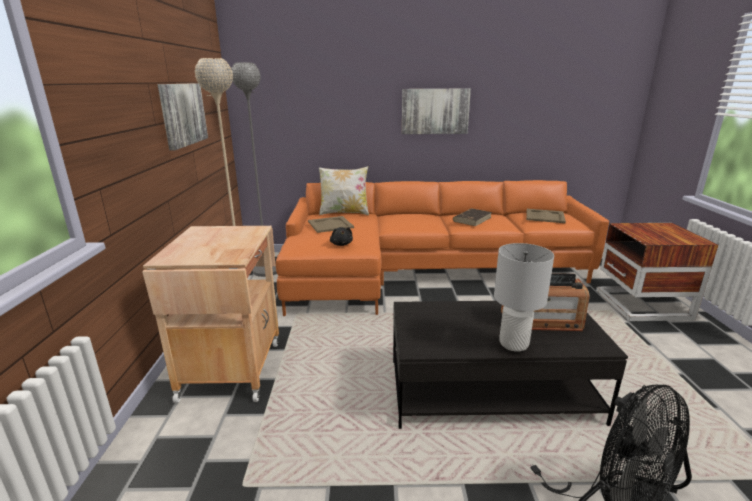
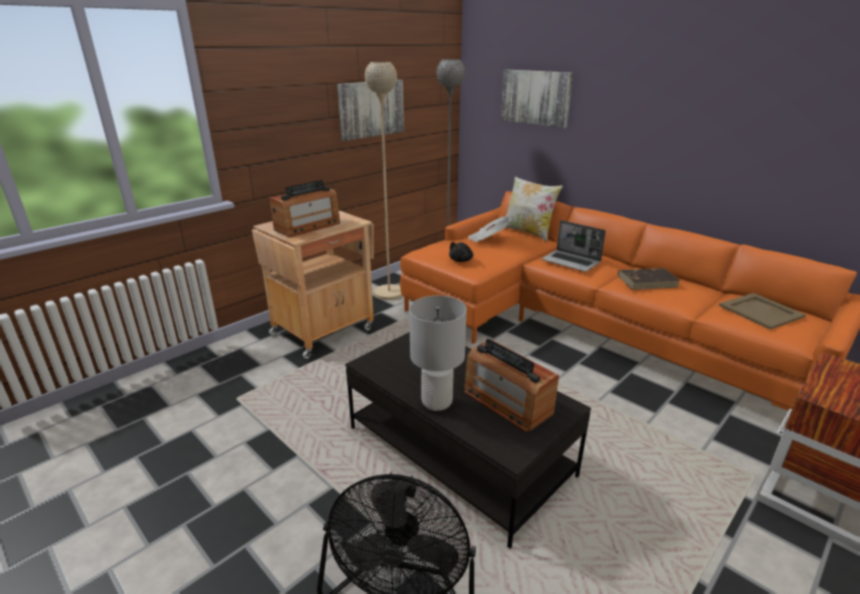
camera: 45 degrees right, 5 degrees up
(217, 247) = (307, 226): none -> radio
(330, 225) = (488, 239): beige tray -> newspaper
(411, 222) = (571, 262): none -> laptop
(435, 111) = (667, 129): picture -> picture (536, 97)

